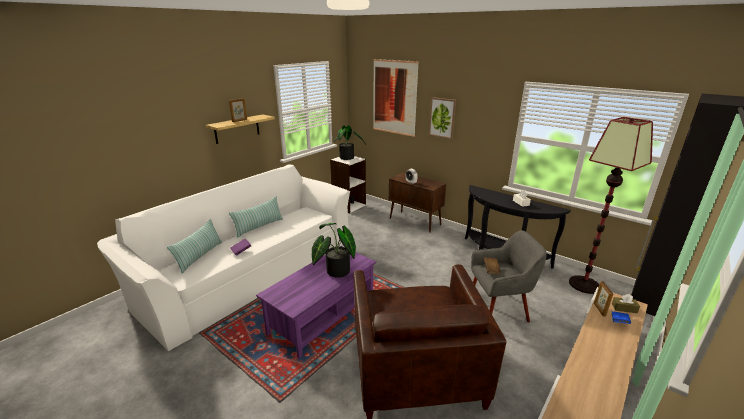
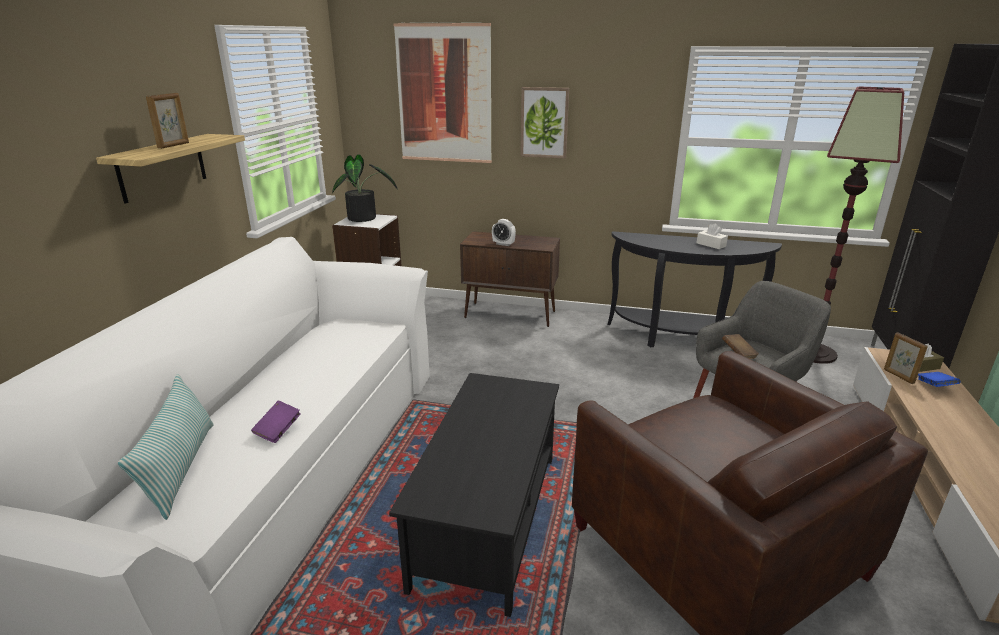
camera: 25 degrees left, 0 degrees up
(259, 227) = (273, 374): pillow -> none
(323, 316) = (487, 517): purple coffee table -> black coffee table
(335, 271) = (506, 421): potted plant -> none

